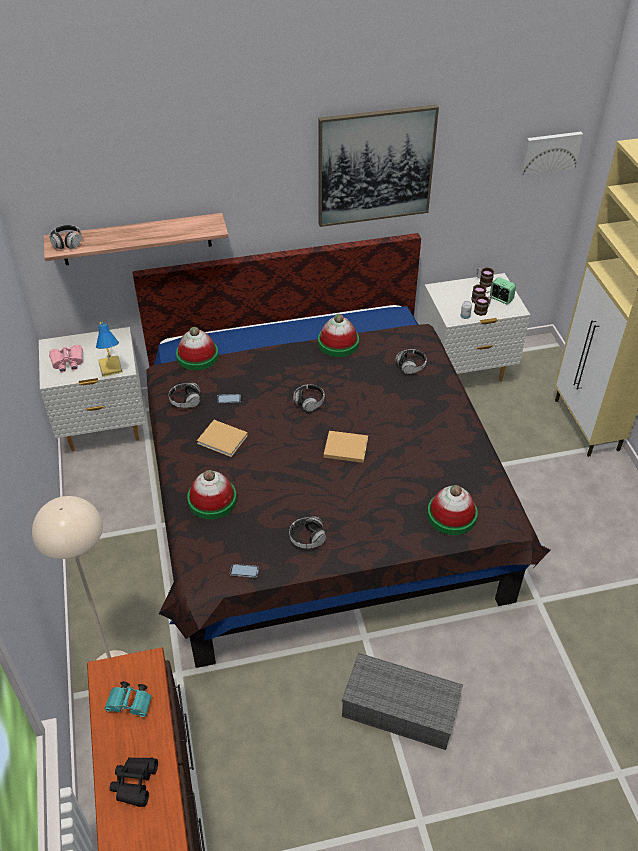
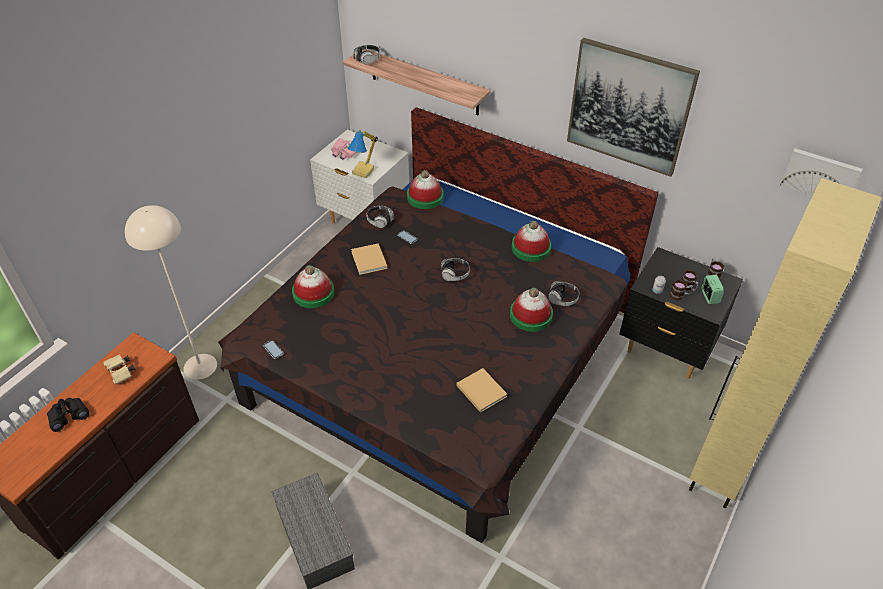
camera: 45 degrees right, 0 degrees up
(131, 704) = (121, 373): turquoise binoculars -> beige binoculars
(307, 538) = (334, 360): headphones -> none
(344, 447) = (436, 321): beige book -> beige book (480, 390)
(451, 515) = (446, 421): hat -> hat (531, 315)
(465, 371) = (666, 350): white nightstand -> black nightstand

